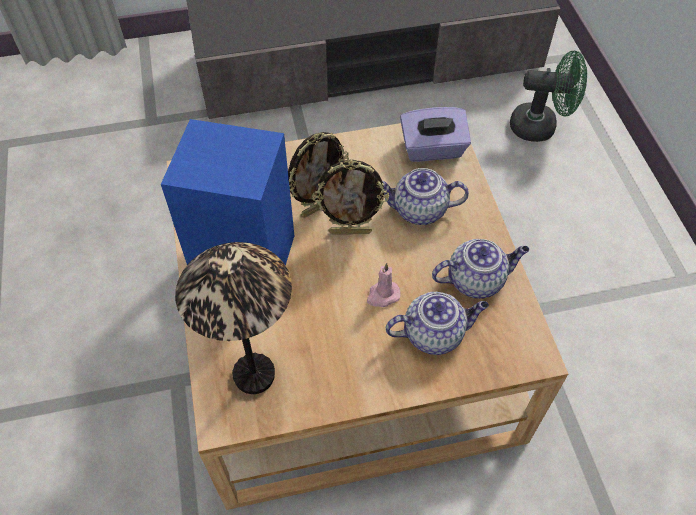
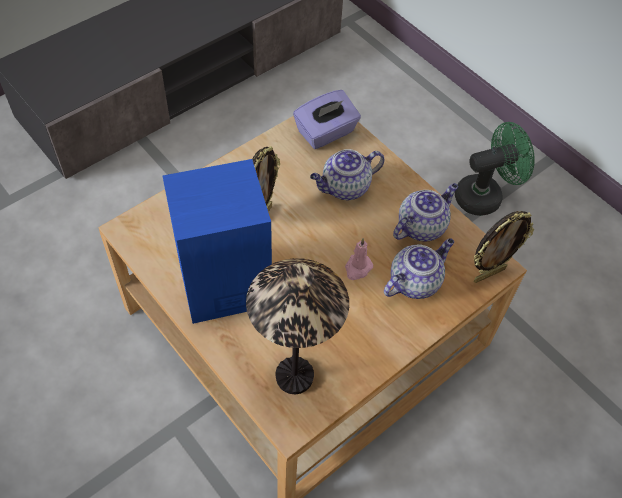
camera: 30 degrees left, 0 degrees up
(350, 231) = (300, 226): picture frame -> picture frame (489, 274)
(540, 126) = (363, 84): green fan -> green fan (485, 195)

